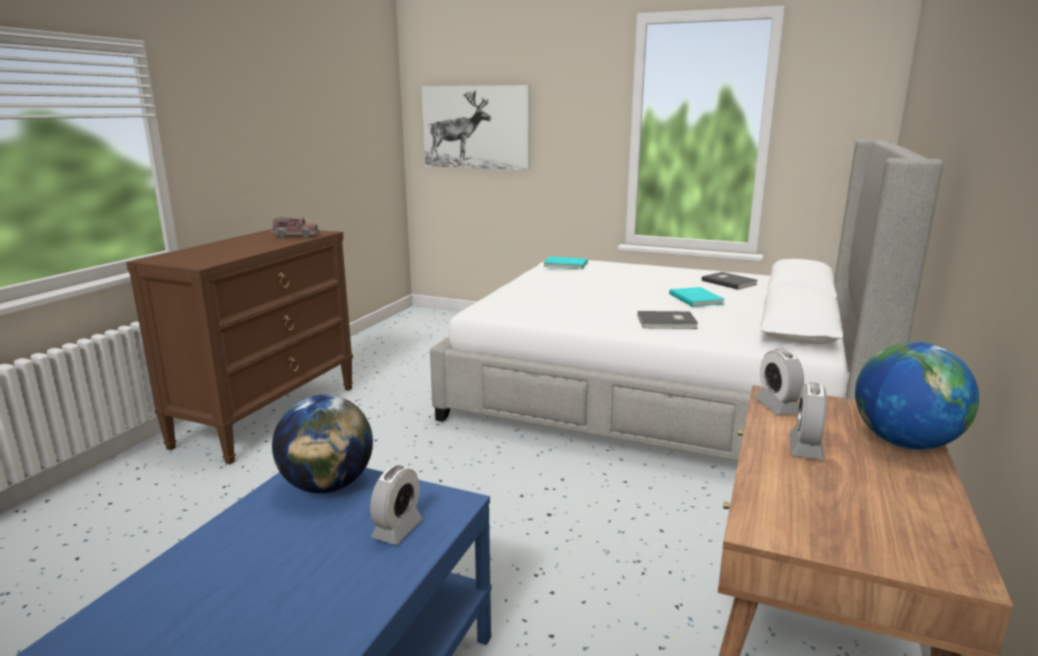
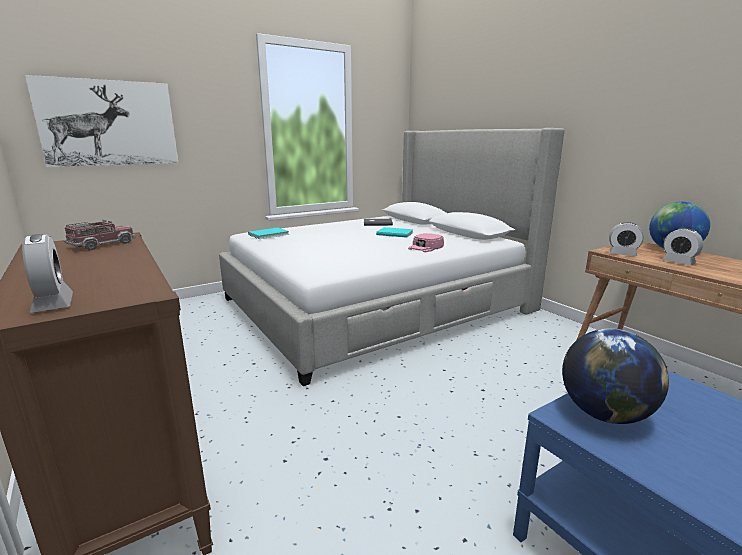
camera: 55 degrees left, 0 degrees up
(397, 529) = (687, 400): alarm clock -> alarm clock (53, 303)
(667, 322) = (426, 247): grey book -> pink cap

